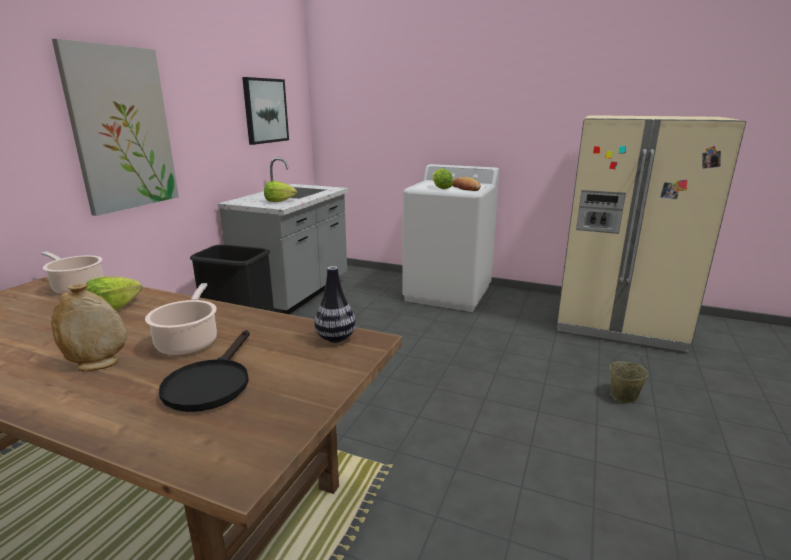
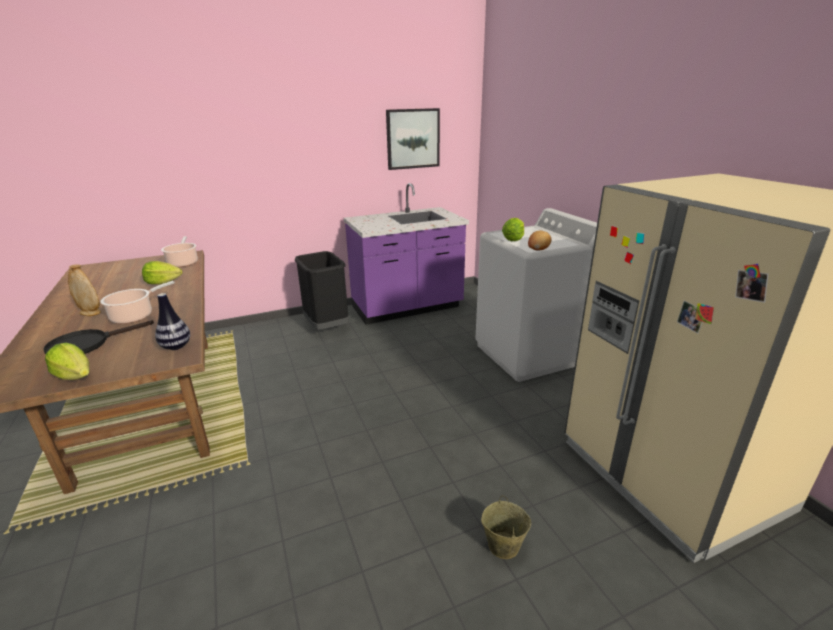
camera: 45 degrees right, 5 degrees up
(122, 129) = (257, 157): picture -> none
(279, 201) = (381, 224): lettuce -> lettuce (75, 376)
(296, 295) = (407, 308): grey counter -> purple counter

